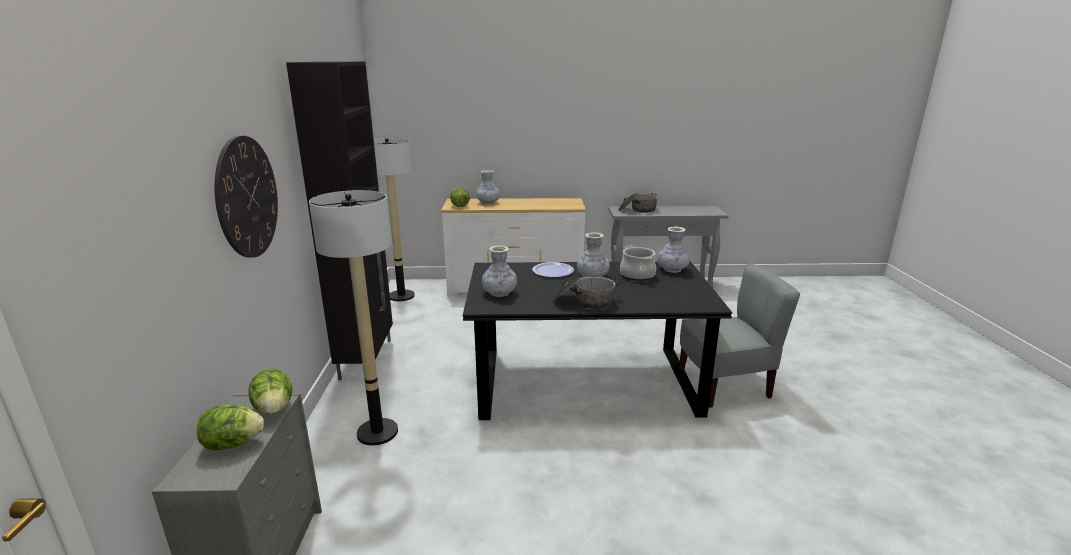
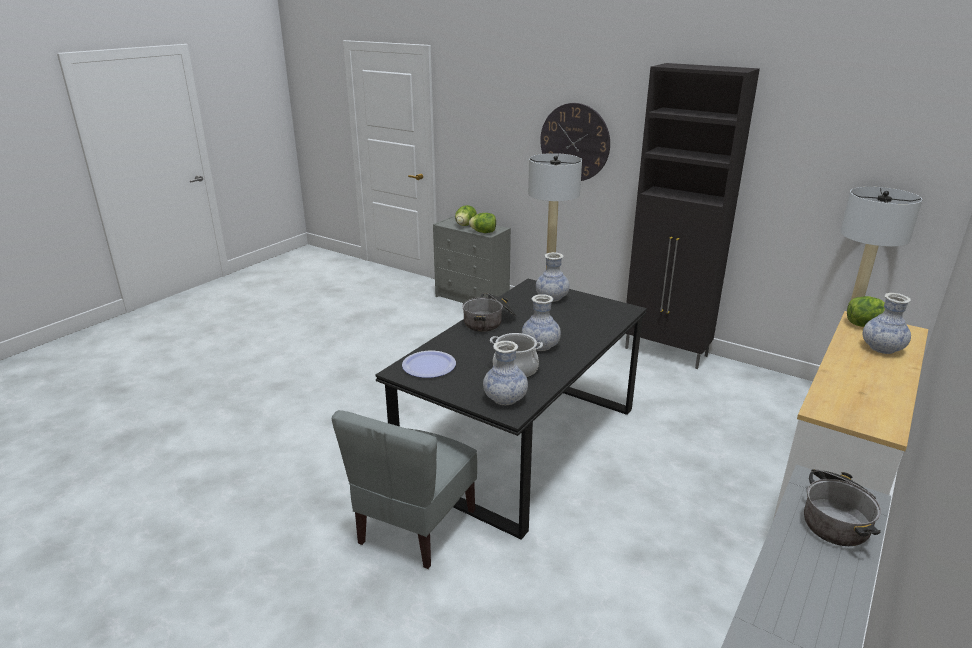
camera: 125 degrees right, 5 degrees up
(553, 271) = (579, 333): plate -> plate (429, 365)

